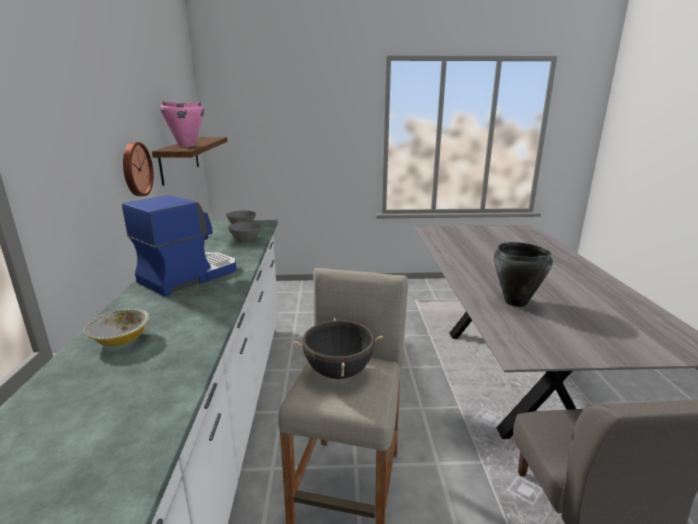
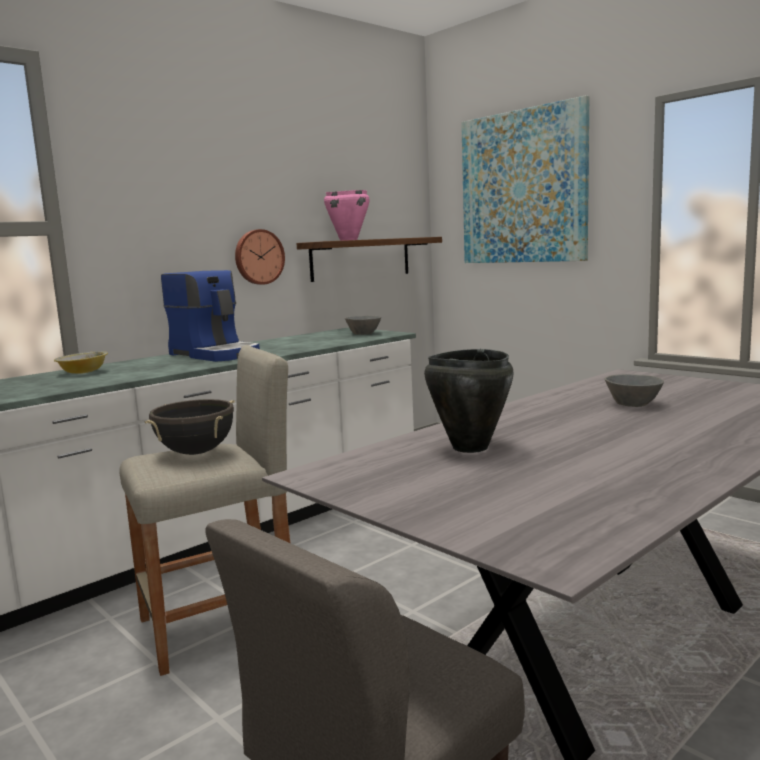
camera: 50 degrees right, 10 degrees down
(189, 276) = (216, 354): coffee machine -> coffee machine turned 45 degrees clockwise
(246, 240) = (330, 342): grey bowl -> grey bowl (633, 405)
(289, 103) = (523, 187): none -> picture

